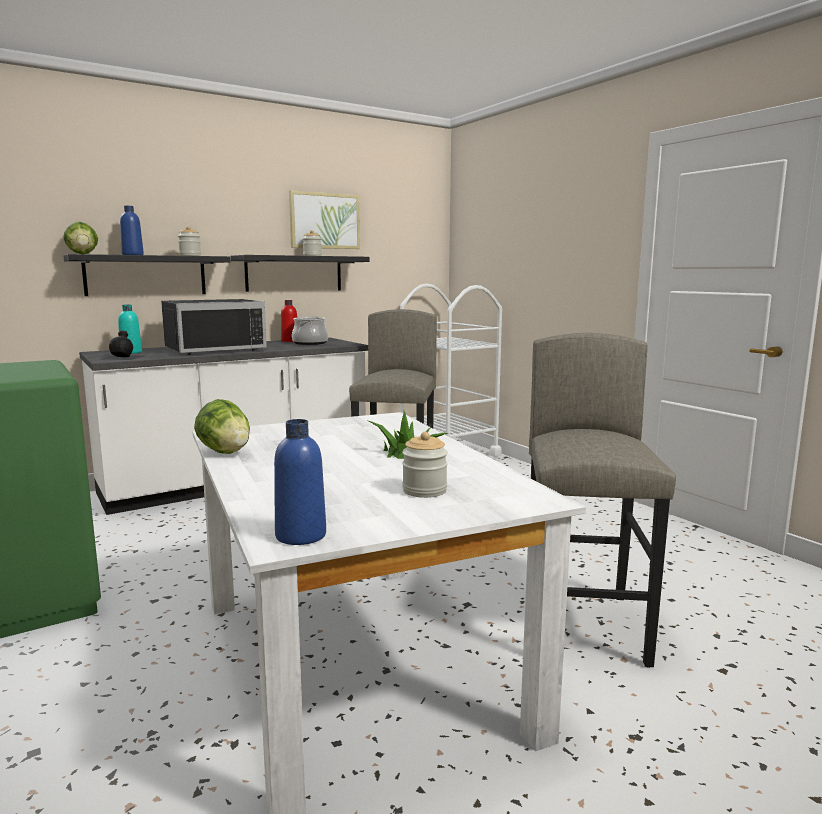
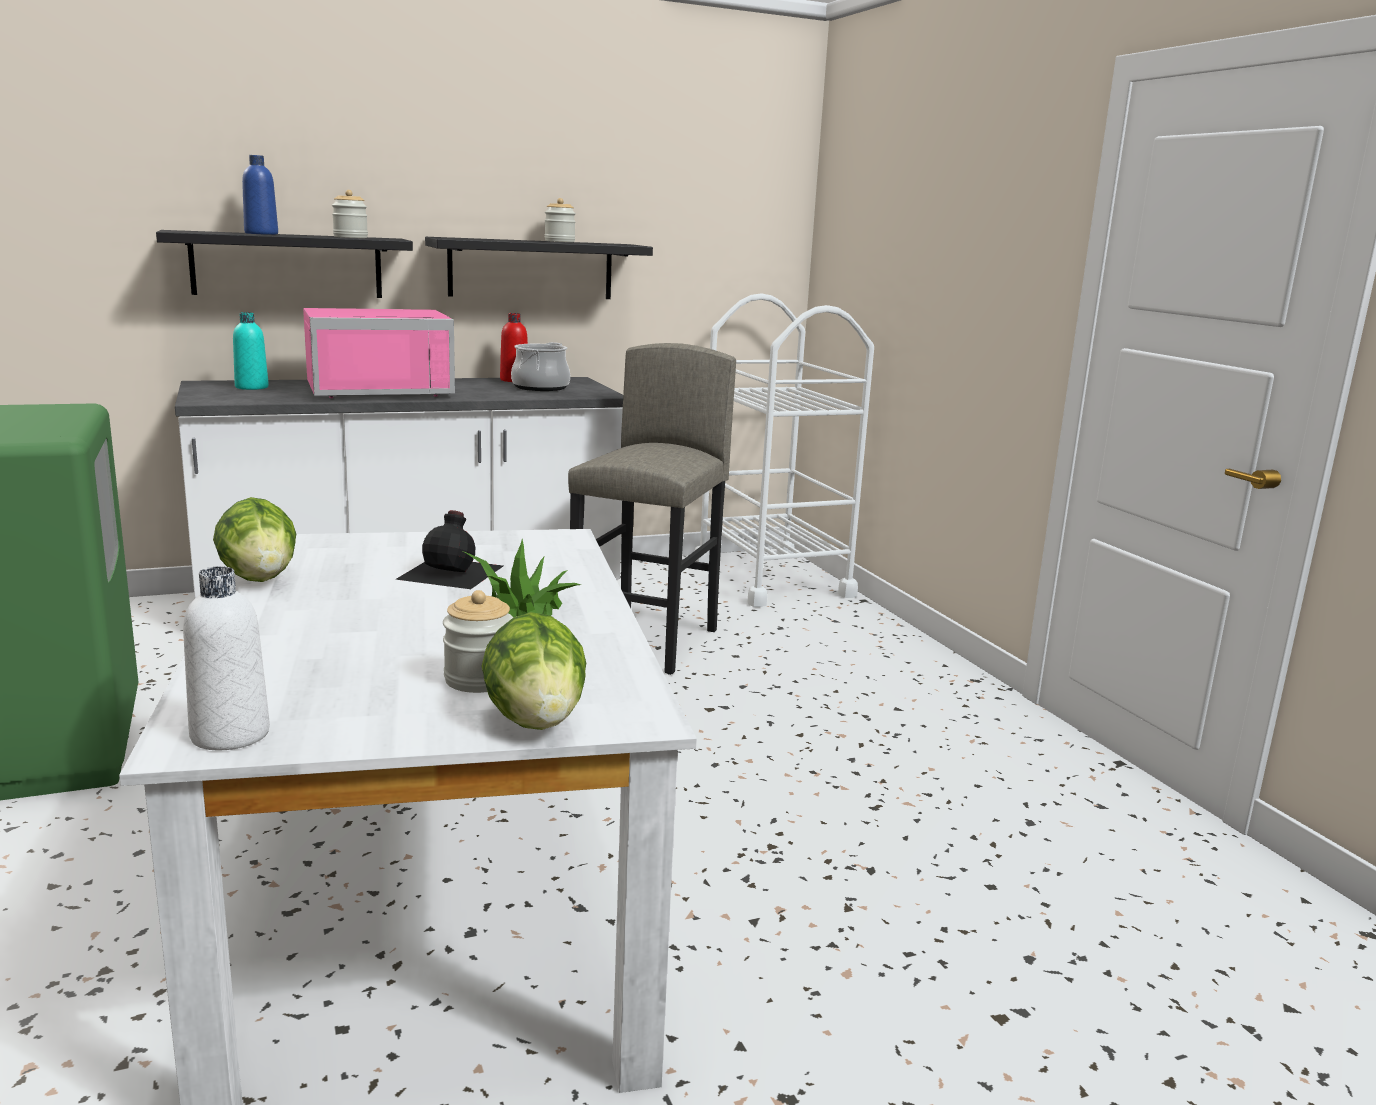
camera: 10 degrees right, 5 degrees up
(82, 254) = (185, 230): lettuce -> lettuce (536, 720)
(123, 357) = (231, 396): black bottle -> black bottle (453, 572)
(214, 349) = (379, 389): black microwave -> pink microwave
(300, 535) = (230, 735): blue bottle -> white bottle
(324, 221) = (587, 182): picture -> none
(584, 626) = (816, 909): grey stool -> none

